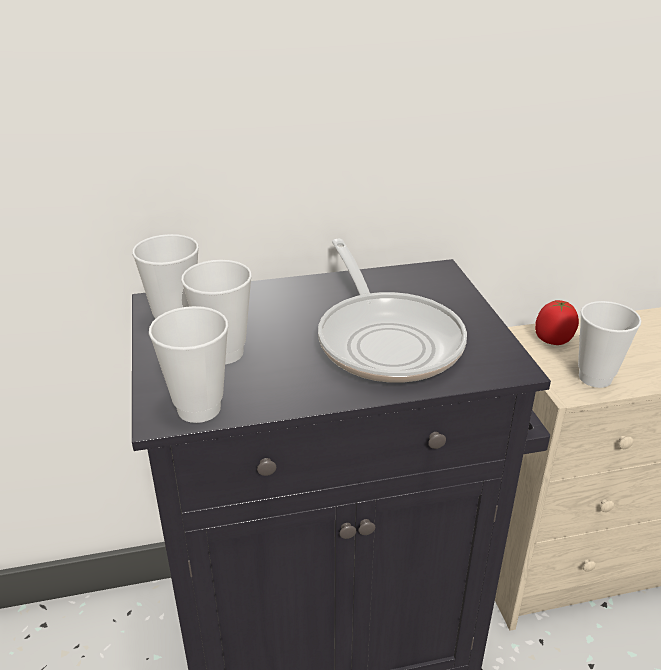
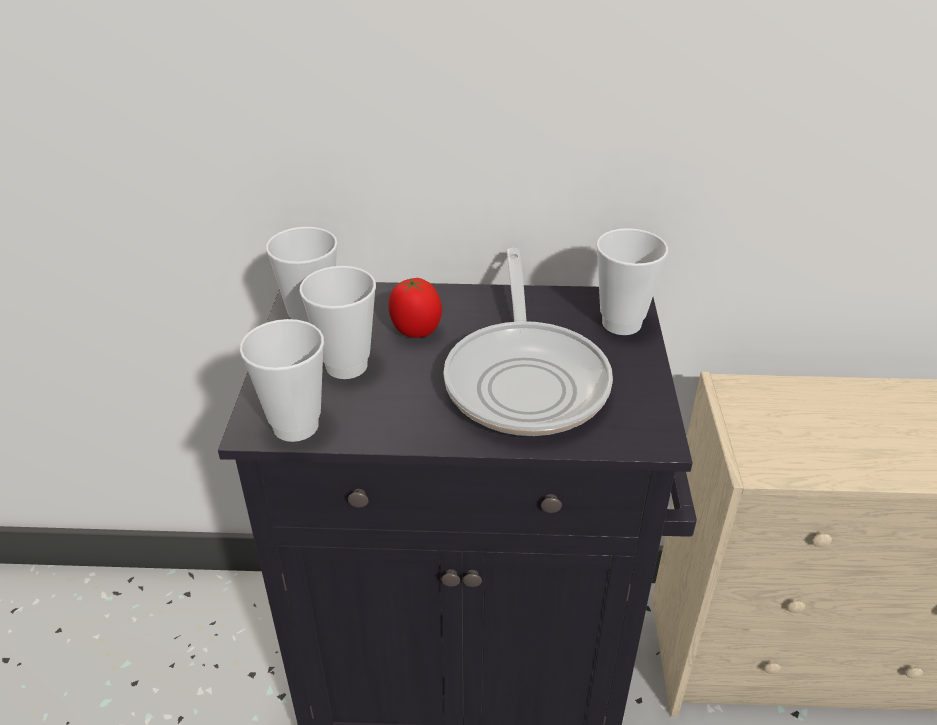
camera: 15 degrees right, 5 degrees up
(553, 340) = (764, 401): tomato -> tomato (415, 331)
(595, 378) = (795, 457): cup -> cup (621, 323)

